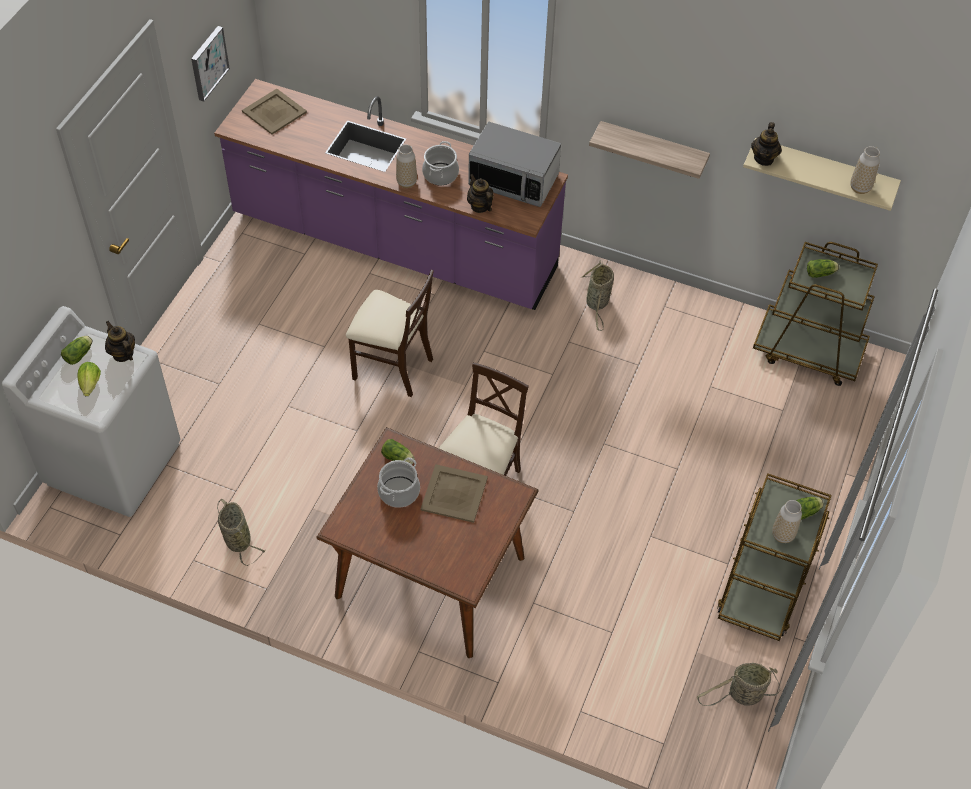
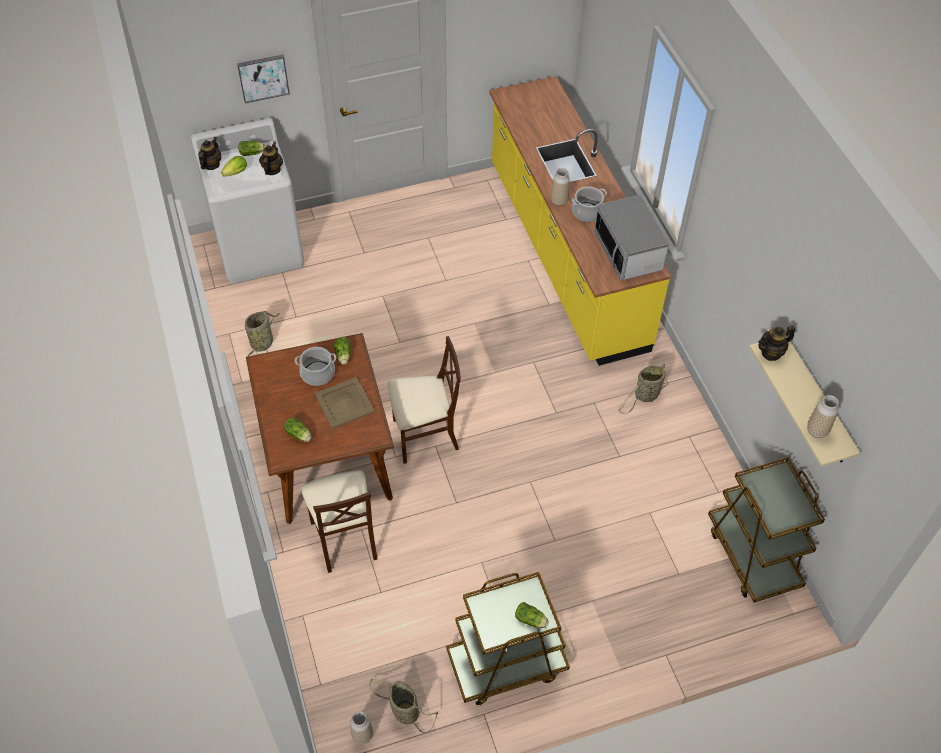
camera: 50 degrees right, 0 degrees up
(208, 63) = (503, 34): picture -> picture (263, 77)
(274, 111) = (540, 102): beige tray -> none
(392, 367) = (467, 324): beige chair -> beige chair (345, 538)
(394, 244) = (565, 255): purple counter -> yellow counter
(480, 206) = (584, 250): teapot -> teapot (211, 165)
(652, 150) = (731, 298): shelf -> none
(782, 535) = (496, 619): vase -> vase (362, 735)
(821, 273) = (773, 489): lettuce -> lettuce (299, 435)

